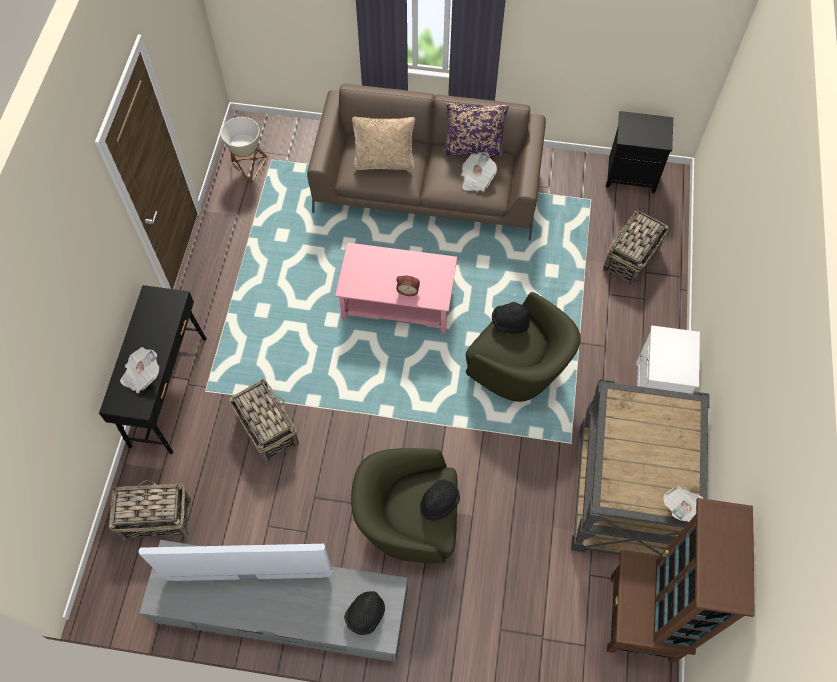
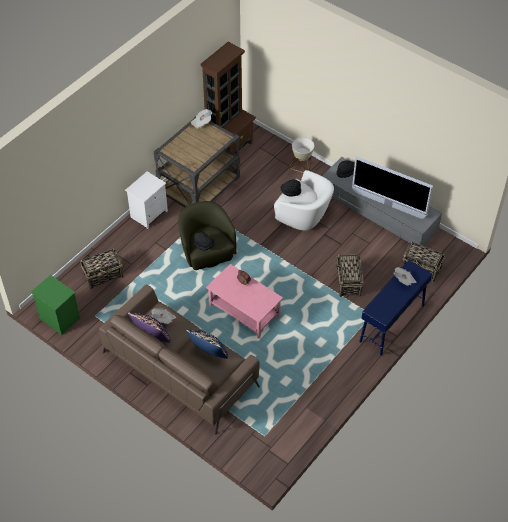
camera: 150 degrees left, 10 degrees down
(169, 391) = (391, 323): black console table -> blue console table
(249, 166) = (281, 438): planter -> planter (301, 167)
(385, 163) = (208, 354): beige pillow -> blue pillow
(408, 521) = (303, 216): green armchair -> white armchair
(632, 174) = (58, 318): black nightstand -> green nightstand

